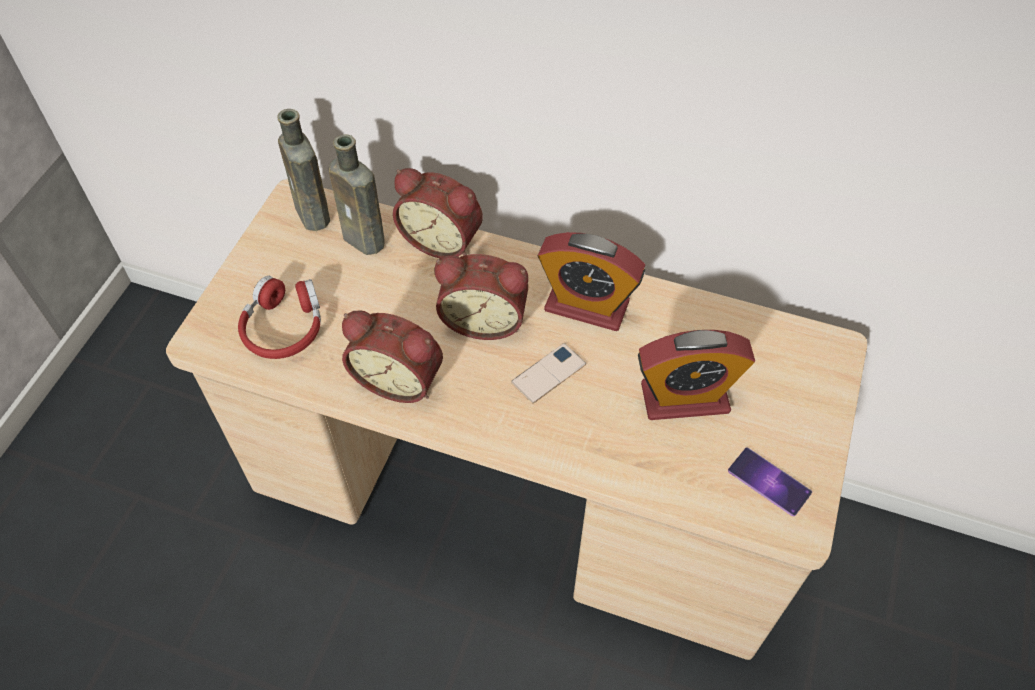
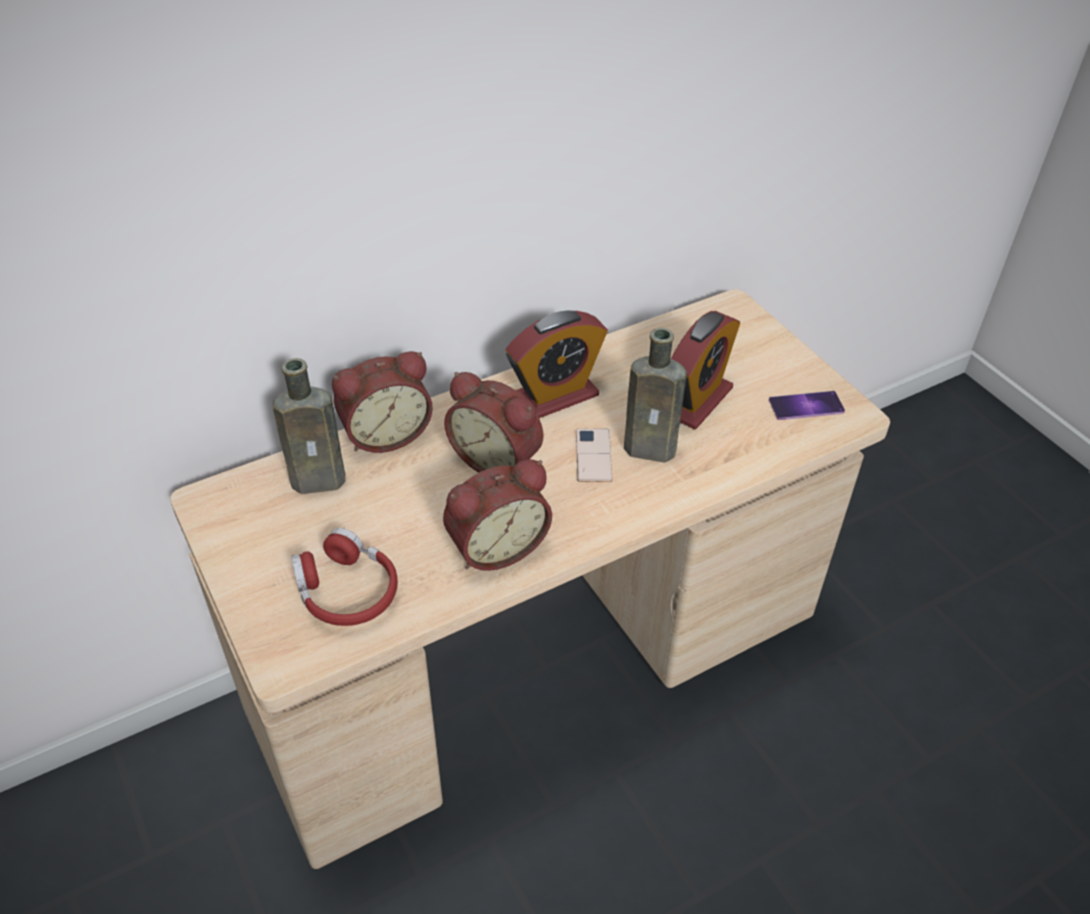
camera: 50 degrees left, 10 degrees down
(314, 216) = (247, 497): brown bottle -> brown bottle (653, 449)
(484, 319) = (498, 459): alarm clock -> alarm clock turned 75 degrees clockwise

